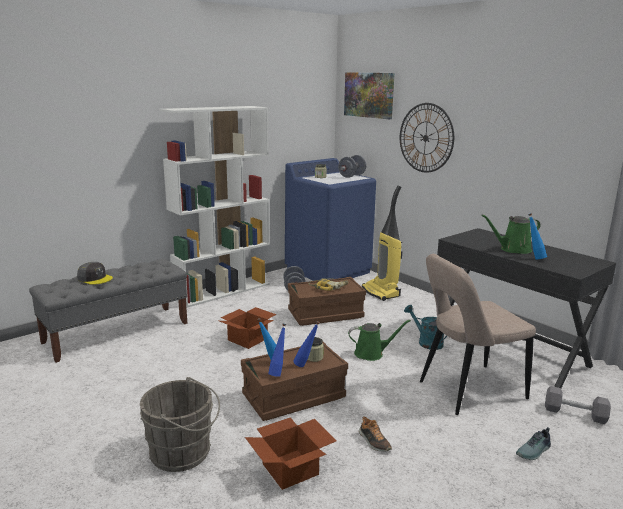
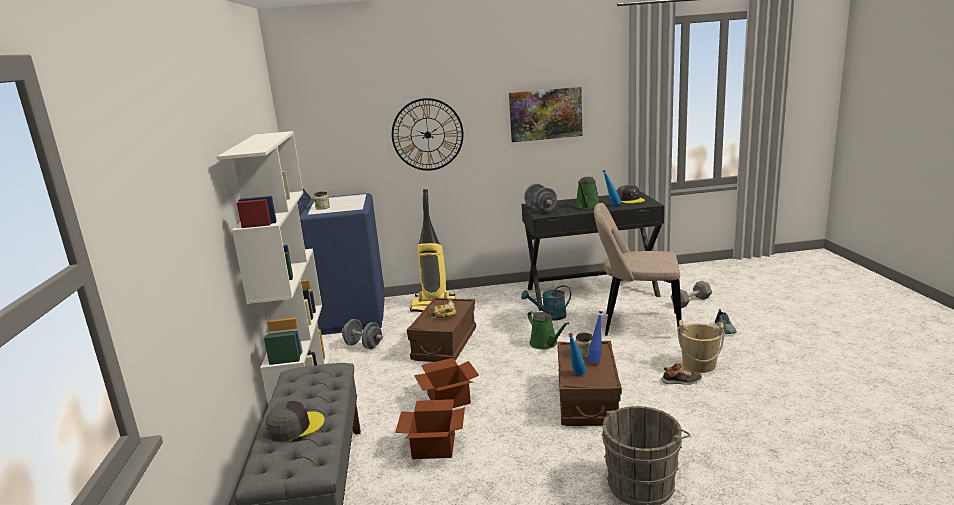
camera: 55 degrees left, 0 degrees up
(278, 373) = (600, 376): blue bottle -> none
(292, 469) = (699, 428): cardboard box -> cardboard box (435, 445)
(352, 176) = (344, 198): grey dumbbell -> grey dumbbell (541, 209)
(369, 95) = (335, 101): picture -> picture (545, 114)
(372, 353) = (545, 344): green watering can -> green watering can turned 120 degrees clockwise
(420, 447) = (699, 365): none -> beige bucket
(467, 391) = (637, 325): beige chair -> beige chair turned 90 degrees clockwise
(571, 262) = (630, 199): none -> grey cap

